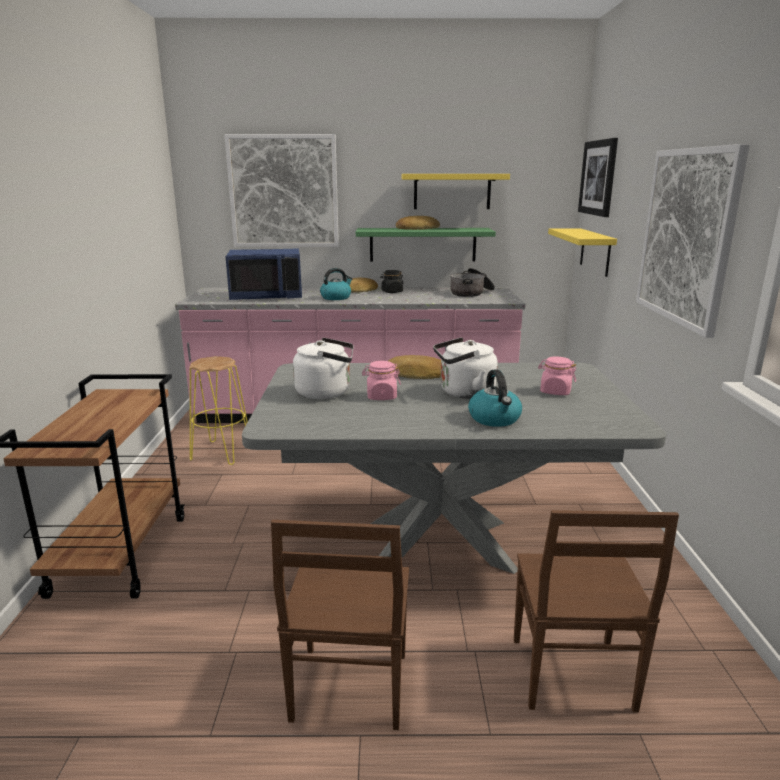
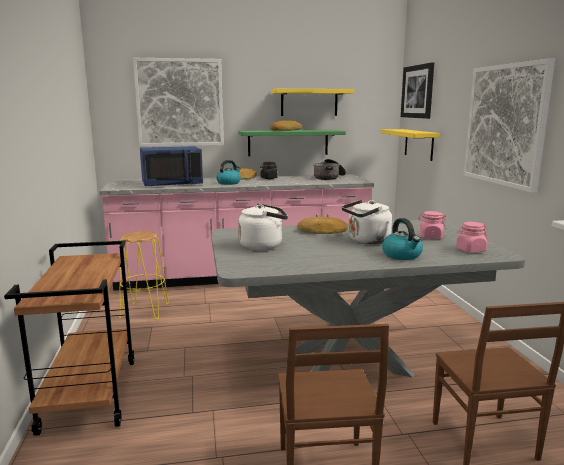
camera: 10 degrees left, 5 degrees down
(381, 396) = (307, 246): pink jar -> pink jar (470, 250)

